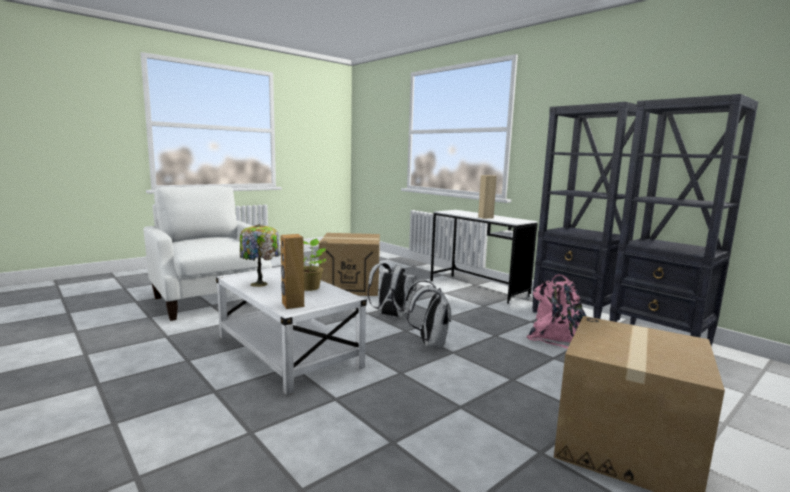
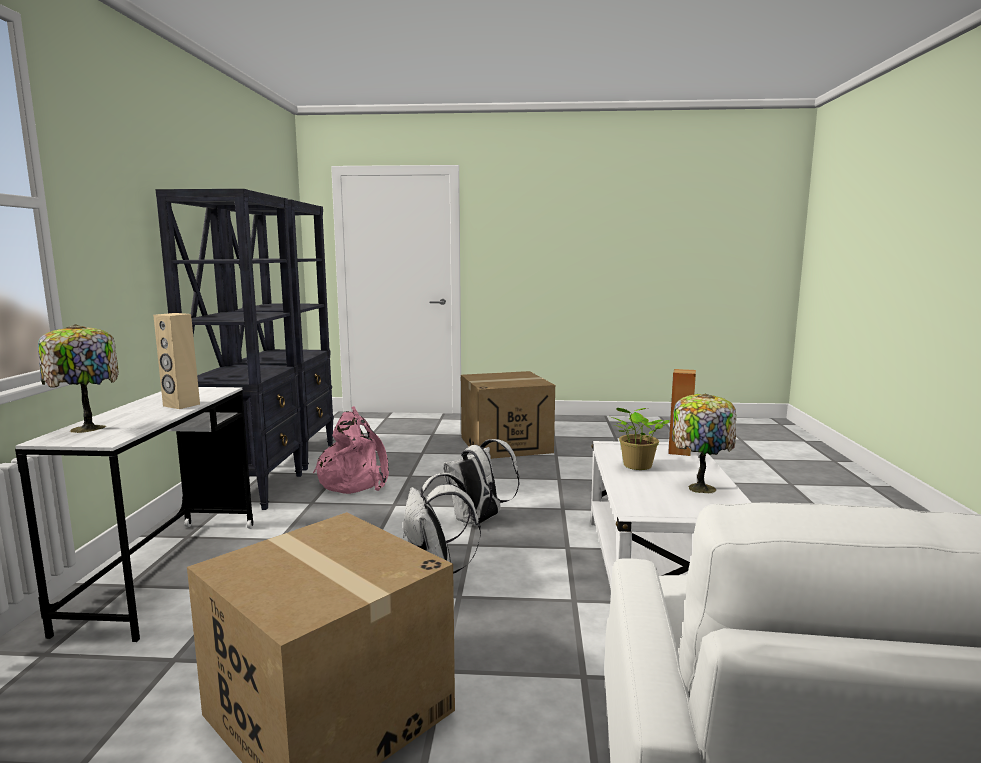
camera: 135 degrees left, 0 degrees up
(464, 212) = (86, 429): none -> table lamp

